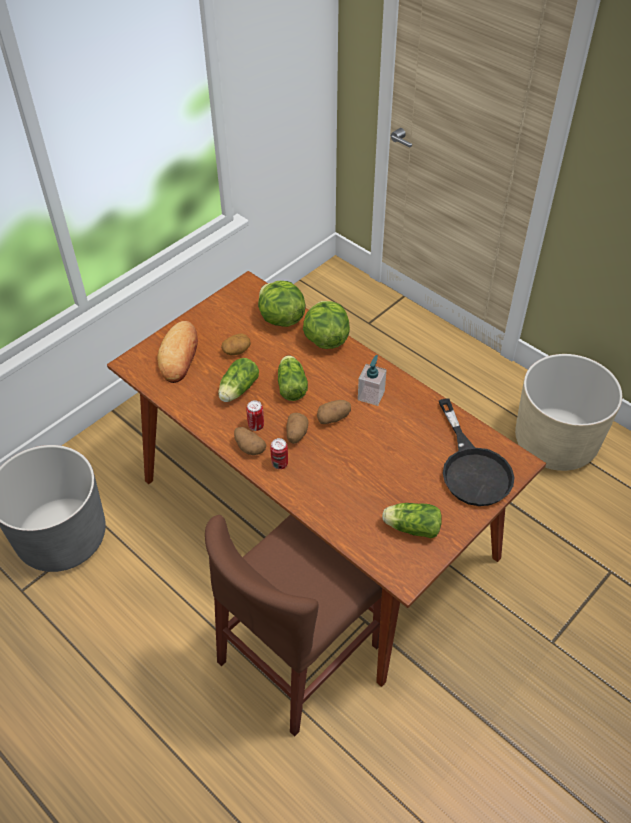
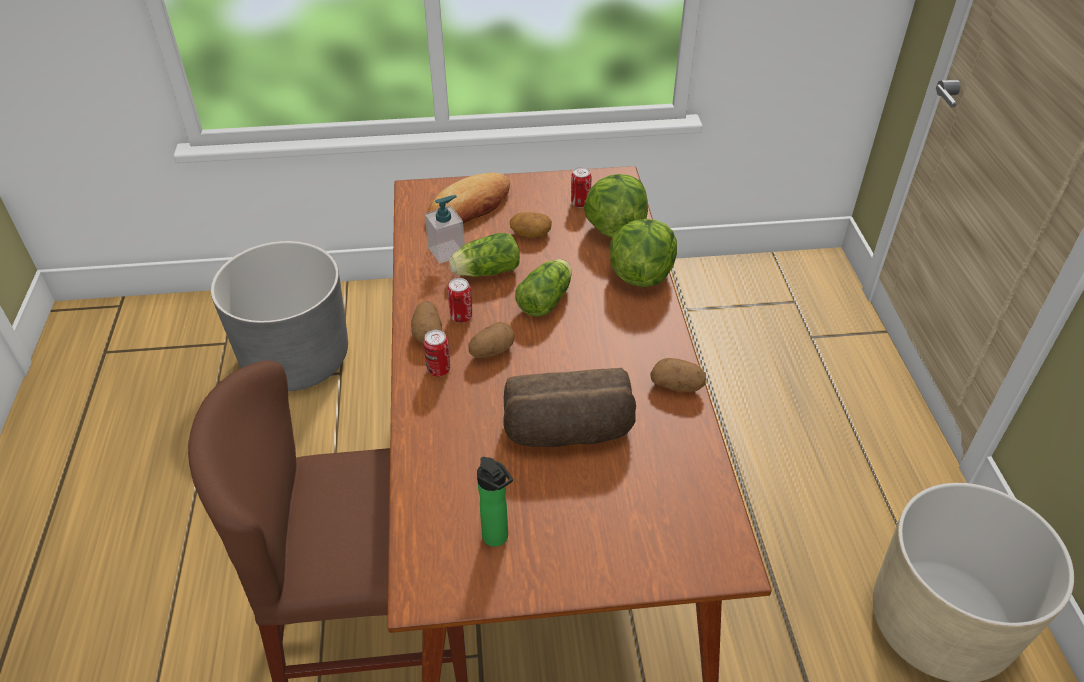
camera: 40 degrees right, 5 degrees down
(243, 314) = (580, 203): none -> can
(333, 418) = (553, 359): potato -> potato (677, 386)
(371, 395) = (625, 362): soap dispenser -> soap dispenser (447, 251)
(384, 451) = (568, 432): none -> bread
(410, 527) = (497, 539): lettuce -> bottle
(472, 468) = (657, 525): black frying pan -> none

